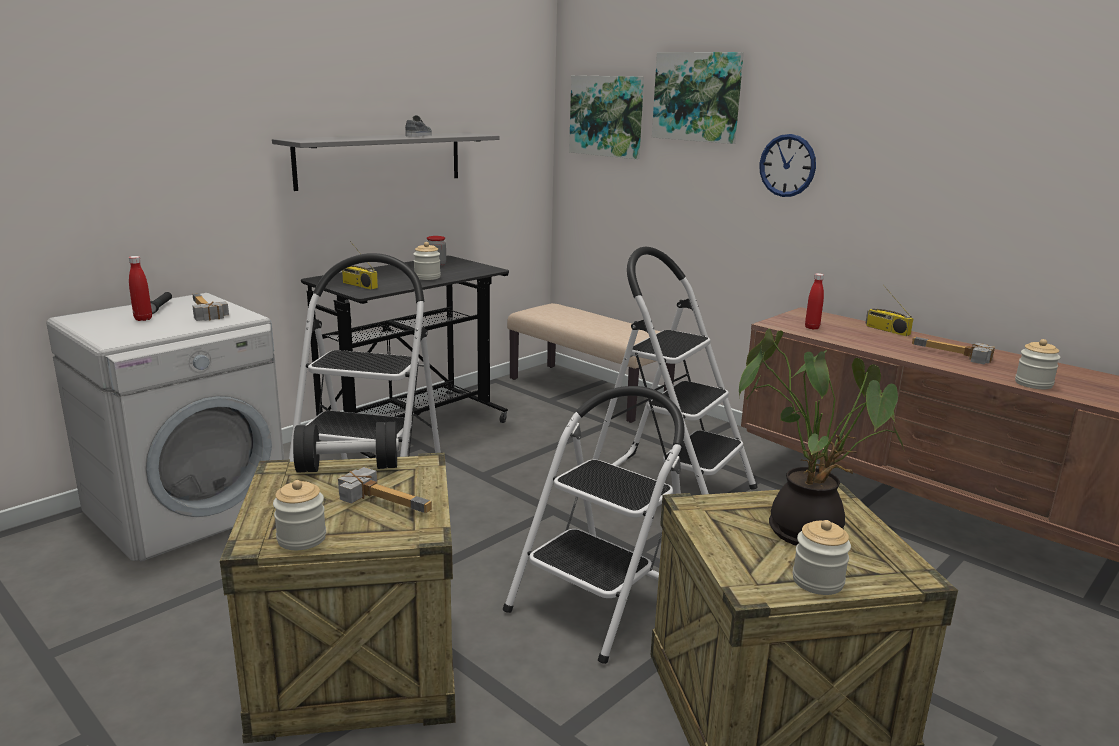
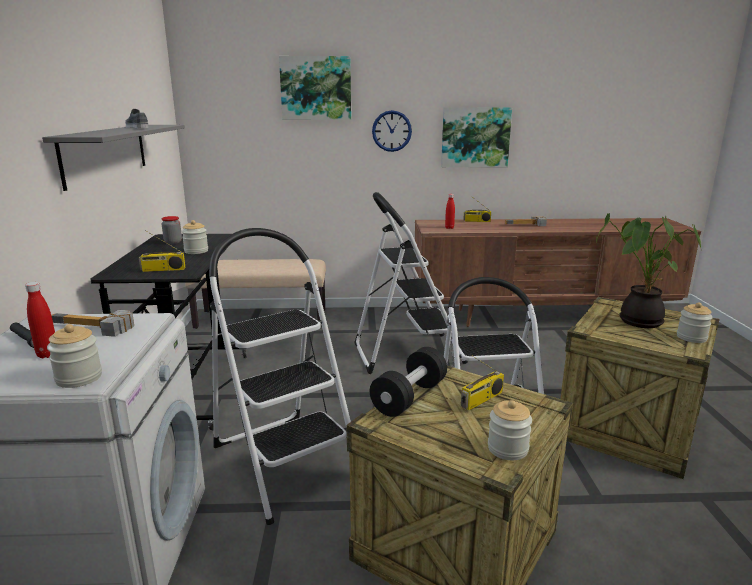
camera: 45 degrees left, 0 degrees up
(387, 498) = (481, 400): hammer -> radio
(607, 116) = (233, 106): picture -> picture (475, 137)
(1033, 384) = (578, 229): jar -> jar (79, 378)

